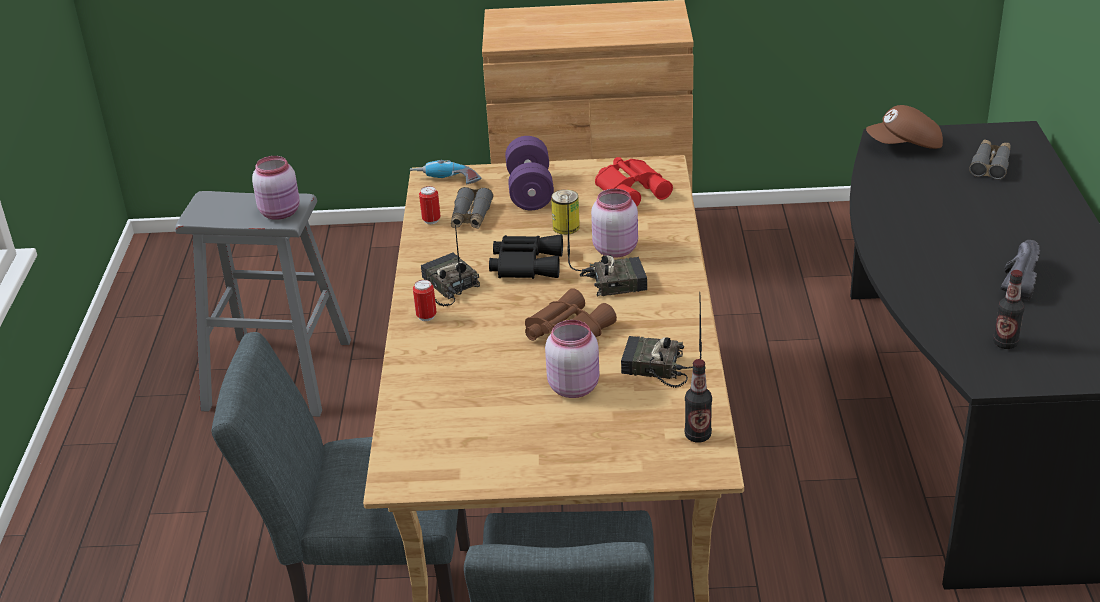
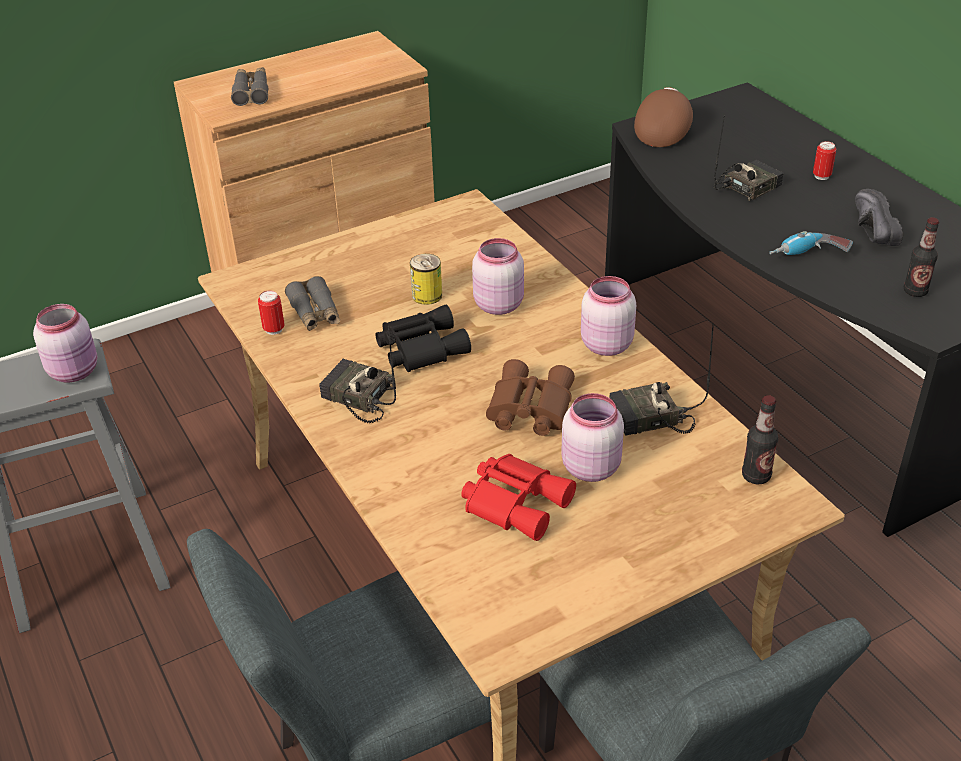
camera: 30 degrees left, 5 degrees up
(426, 316) = (364, 441): can -> can (821, 176)
(446, 181) = (253, 281): power drill -> power drill (808, 256)
(530, 191) = (355, 267): purple dumbbell -> none
(614, 281) = (528, 339): radio -> radio (747, 186)
(632, 189) = (459, 237): red binoculars -> red binoculars (516, 501)
(673, 303) = (605, 344): none -> pink jar
(905, 146) = (663, 131): brown cap -> brown cap turned 150 degrees clockwise
(990, 164) = (749, 130): grey binoculars -> grey binoculars (251, 92)

